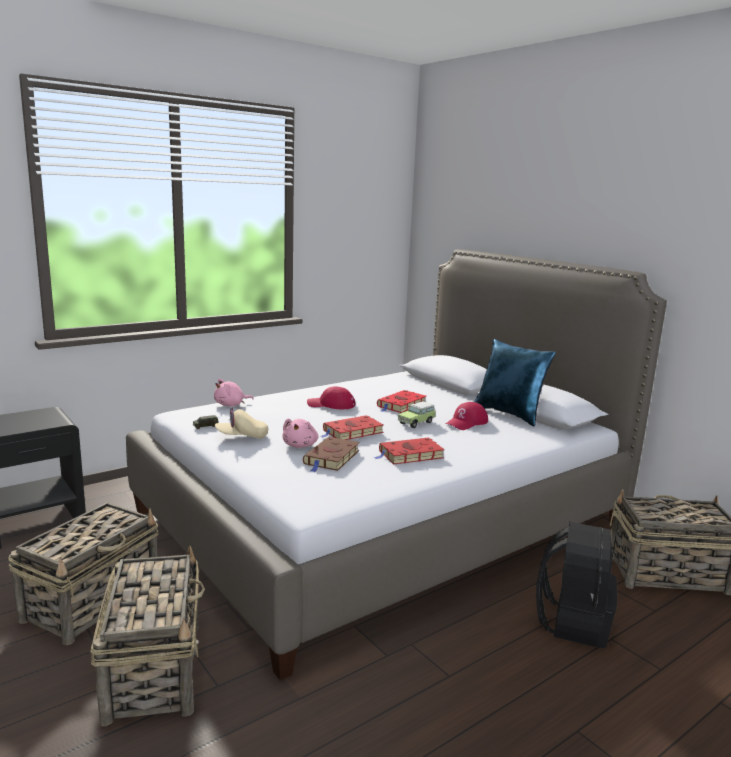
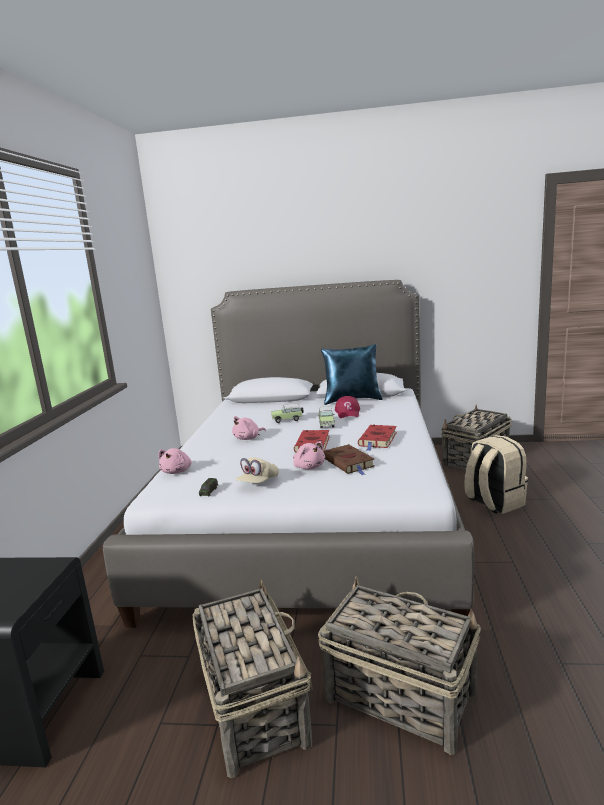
camera: 45 degrees left, 0 degrees up
(331, 405) = (248, 438): red cap -> pink plush toy
(401, 405) = (288, 419): red book -> toy car
(572, 621) = (493, 502): black backpack -> beige backpack

